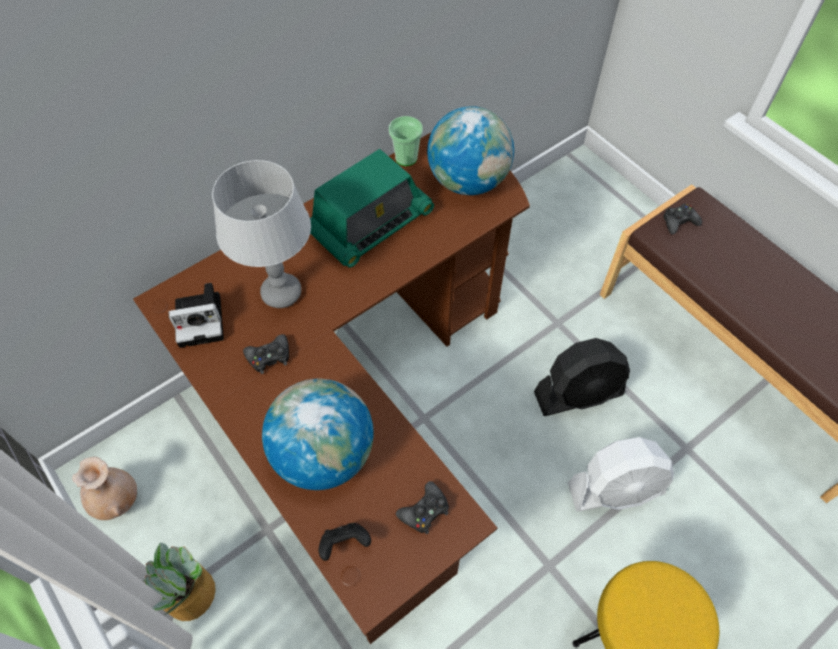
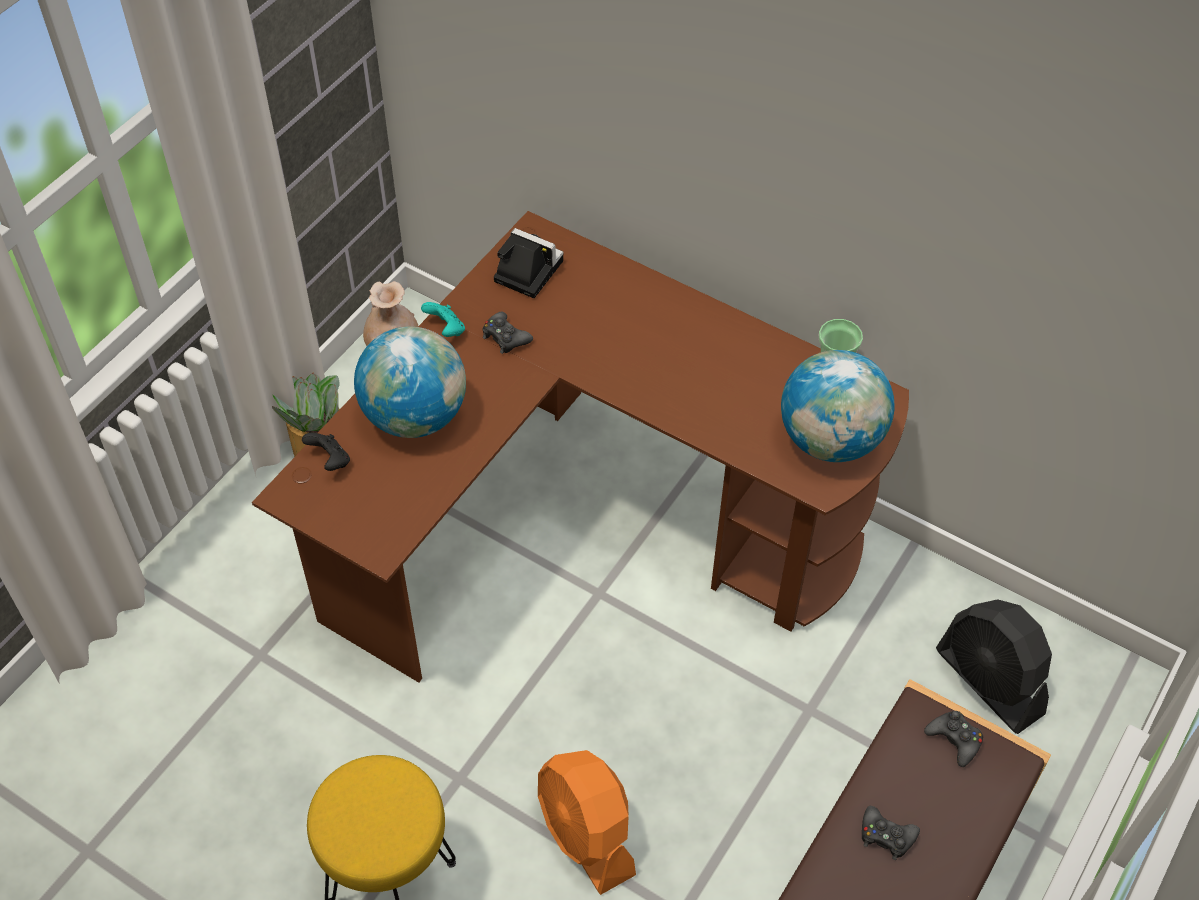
camera: 70 degrees right, 5 degrees down
(202, 319) = (525, 271): camera -> camera turned 150 degrees clockwise
(236, 401) = (446, 330): none -> turquoise game controller
(281, 293) = (585, 320): grey table lamp -> none
(370, 224) = (715, 366): radio -> none
(424, 511) = (383, 514): black game controller -> black game controller (886, 836)
(578, 394) = (707, 760): black fan -> black fan (989, 682)
(616, 489) = (586, 834): white fan -> orange fan

